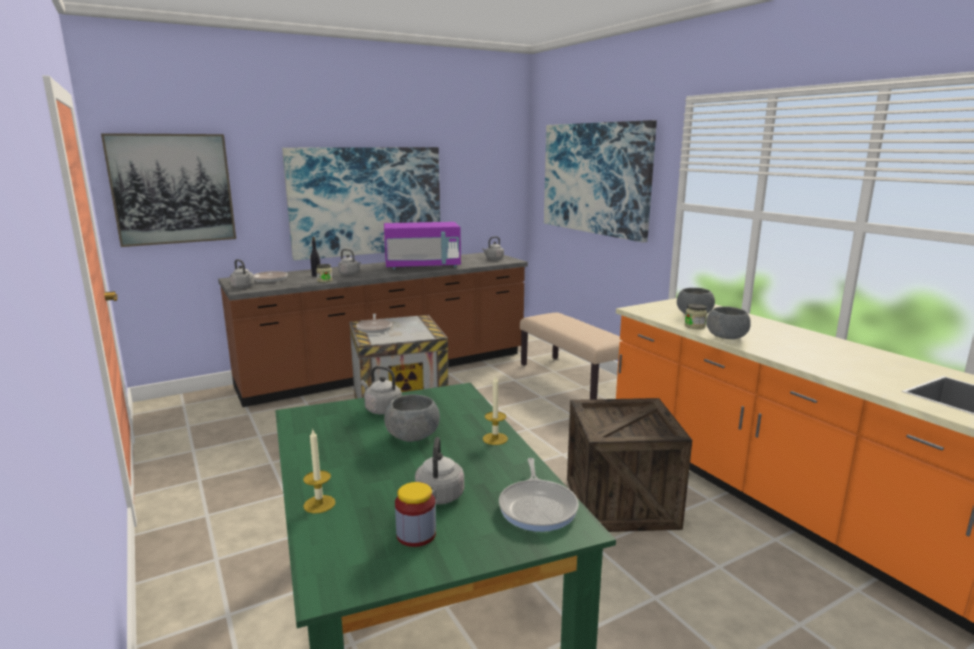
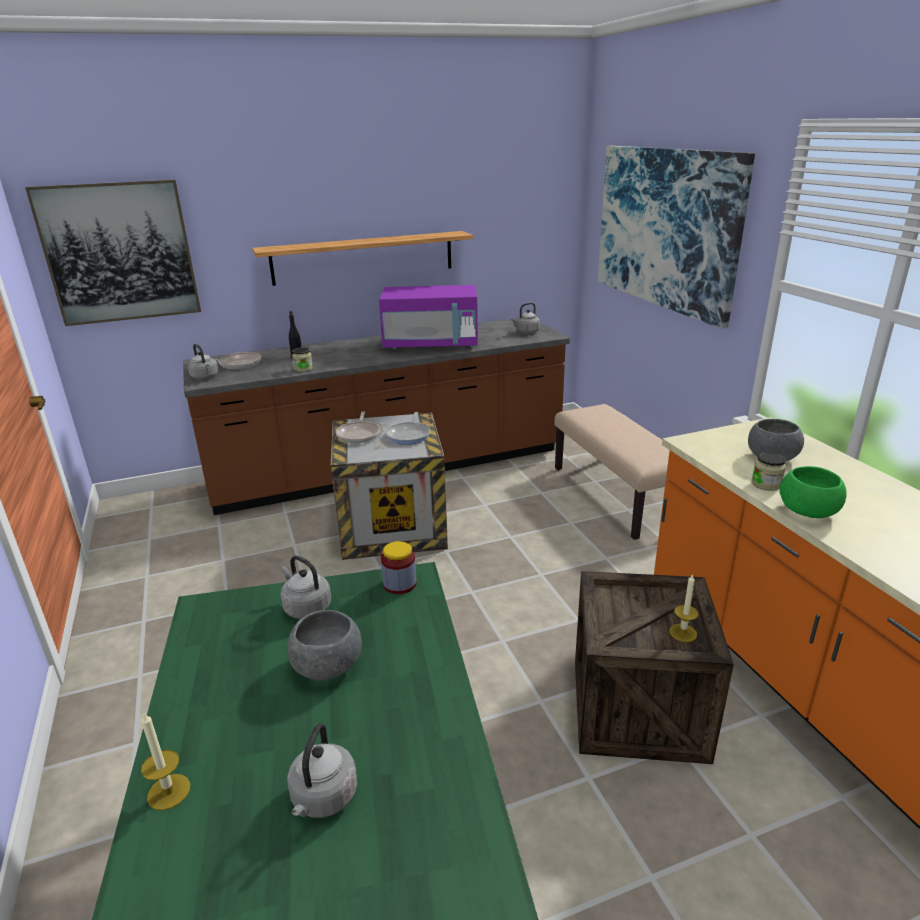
camera: 10 degrees right, 10 degrees up
(350, 274) = (338, 357): grey kettle -> none
(367, 201) = (363, 257): picture -> shelf
(416, 534) = (269, 874): jar -> jar (399, 584)
(495, 439) = (433, 681): candle -> candle (683, 632)
(538, 507) = (449, 837): frying pan -> frying pan (409, 435)
(726, 337) = (808, 512): grey bowl -> green bowl

